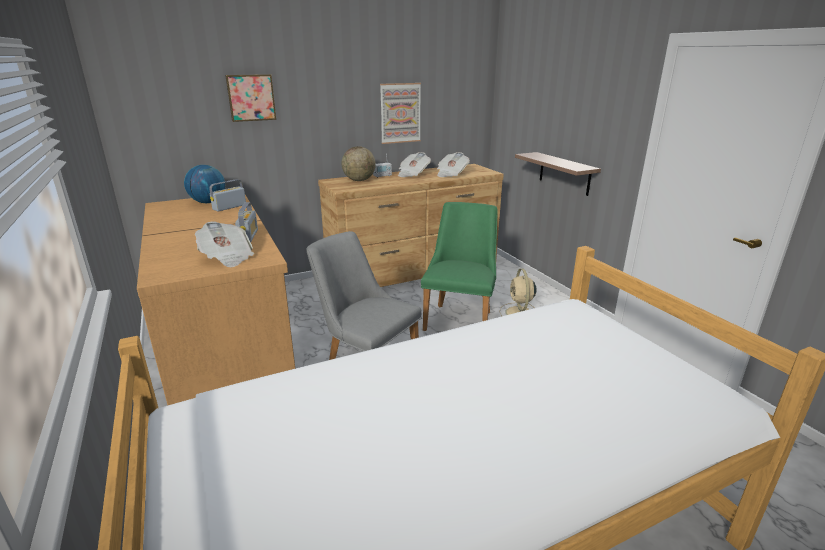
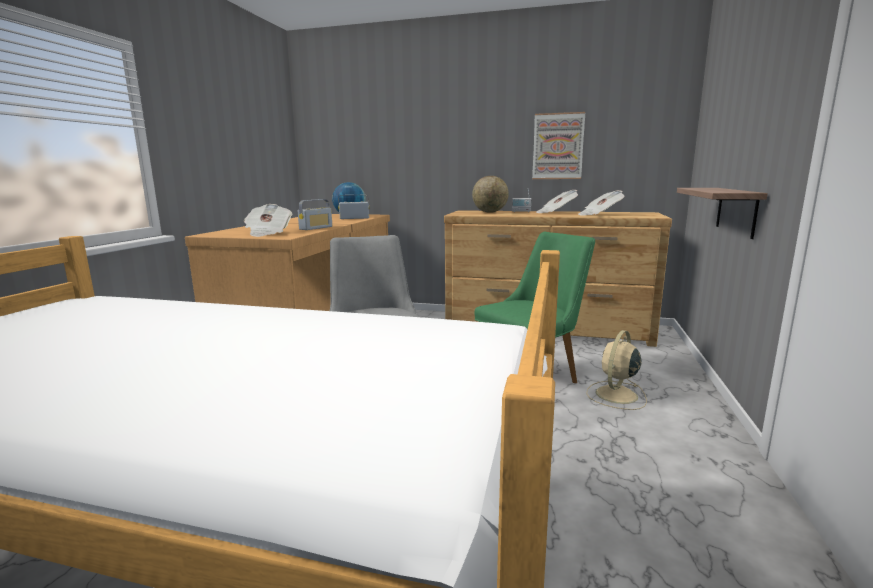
camera: 40 degrees right, 10 degrees down
(251, 97) = (405, 129): picture -> none

